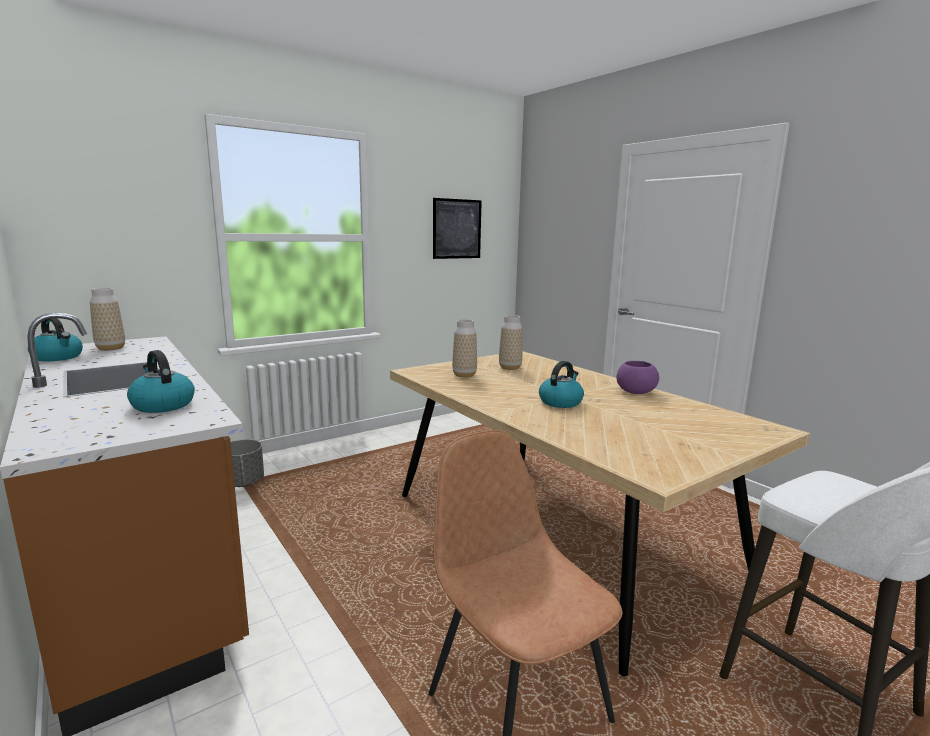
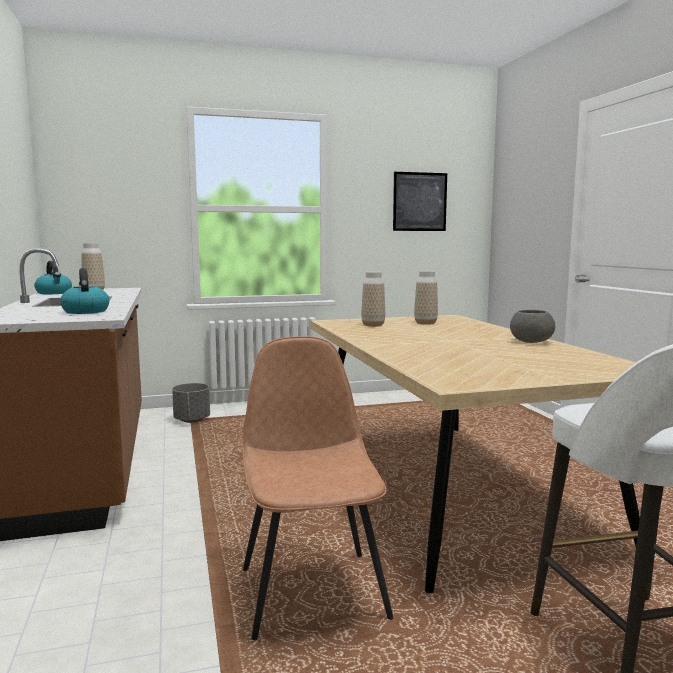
camera: 20 degrees right, 5 degrees down
(560, 402) = (439, 343): kettle -> none
(635, 392) = (530, 342): purple bowl -> grey bowl

